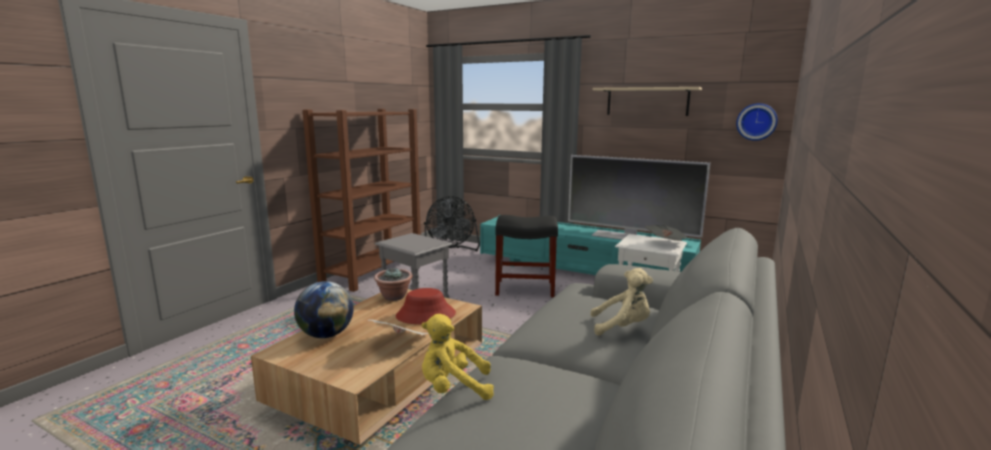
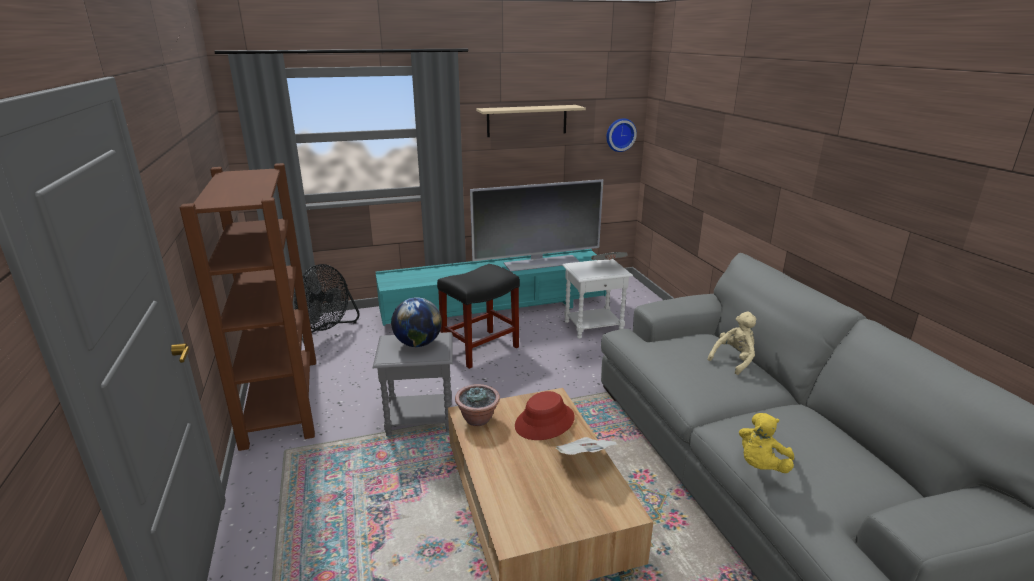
camera: 45 degrees left, 10 degrees up
(326, 335) = (513, 493): globe -> globe (418, 344)

